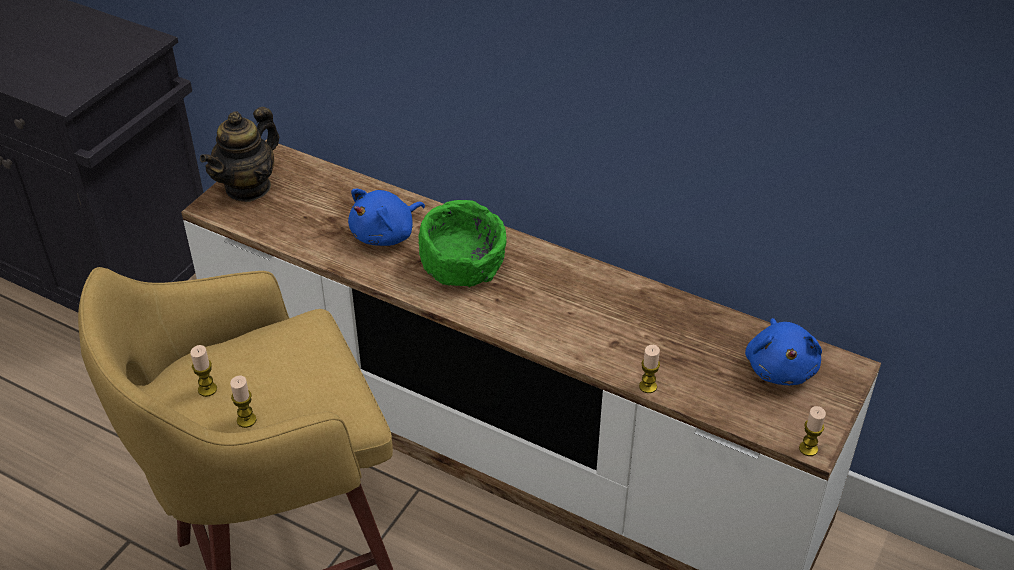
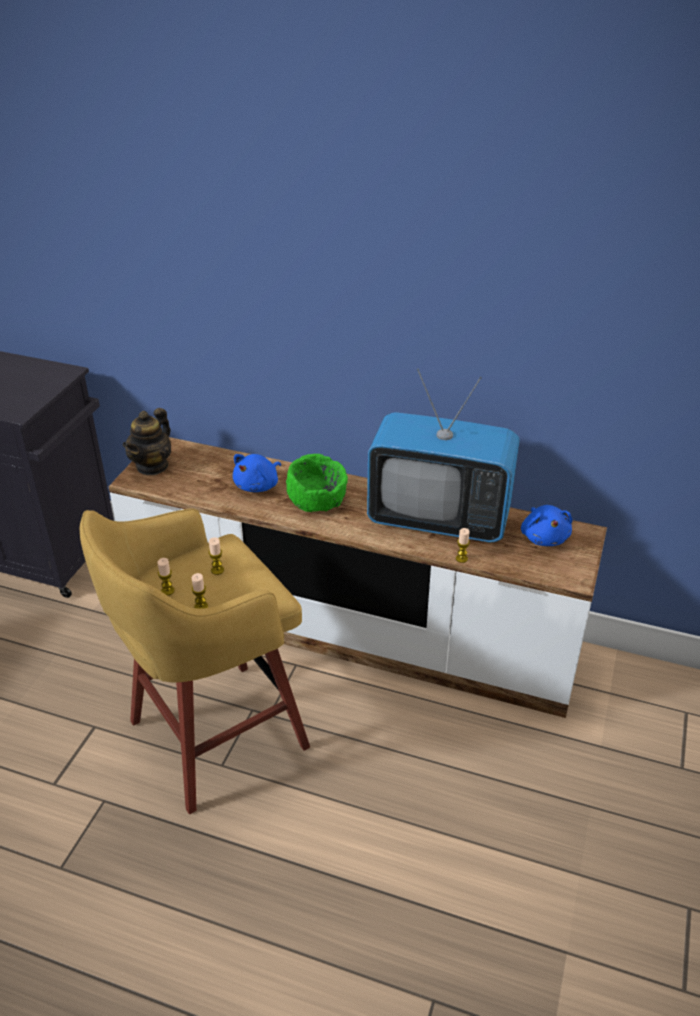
camera: 10 degrees left, 5 degrees down
(631, 318) = (439, 519): none -> television
(808, 449) = (575, 583): candle -> candle (217, 570)

